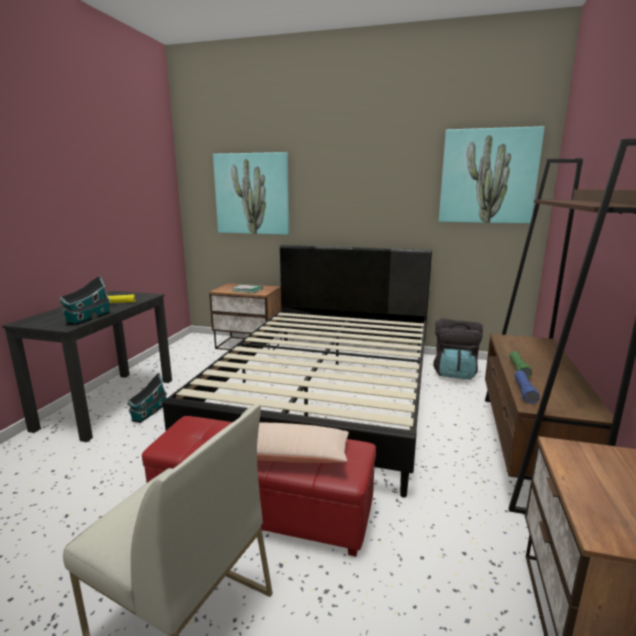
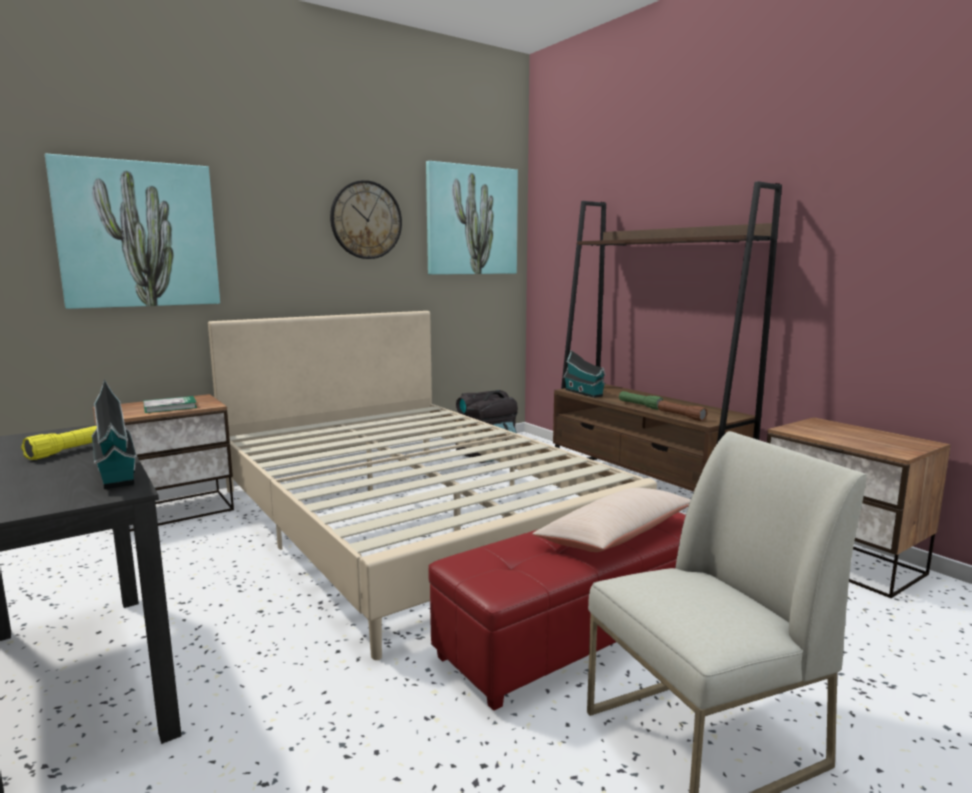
camera: 50 degrees left, 5 degrees down
(148, 413) = (205, 648): toy house -> toy house (584, 393)
(326, 394) = (410, 519): black bed -> beige bed
(389, 180) = (366, 220): none -> wall clock
(524, 392) = (680, 416): blue flashlight -> brown flashlight

